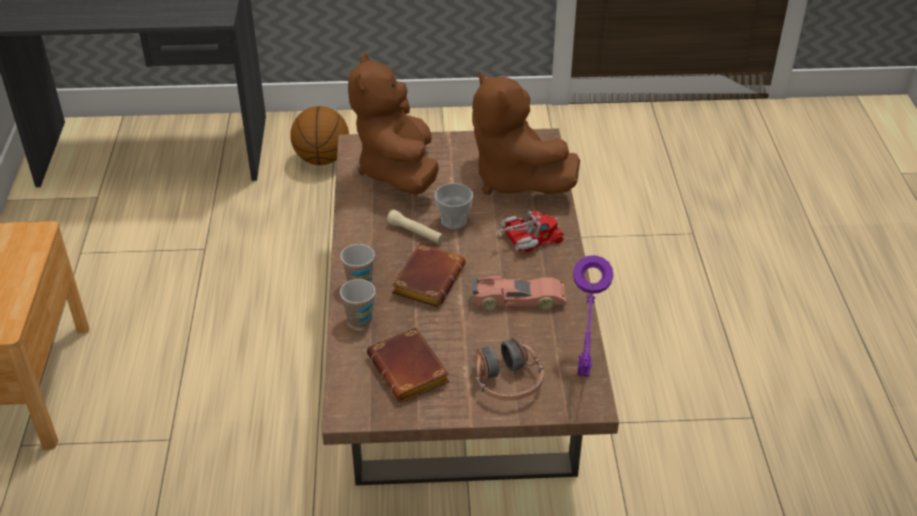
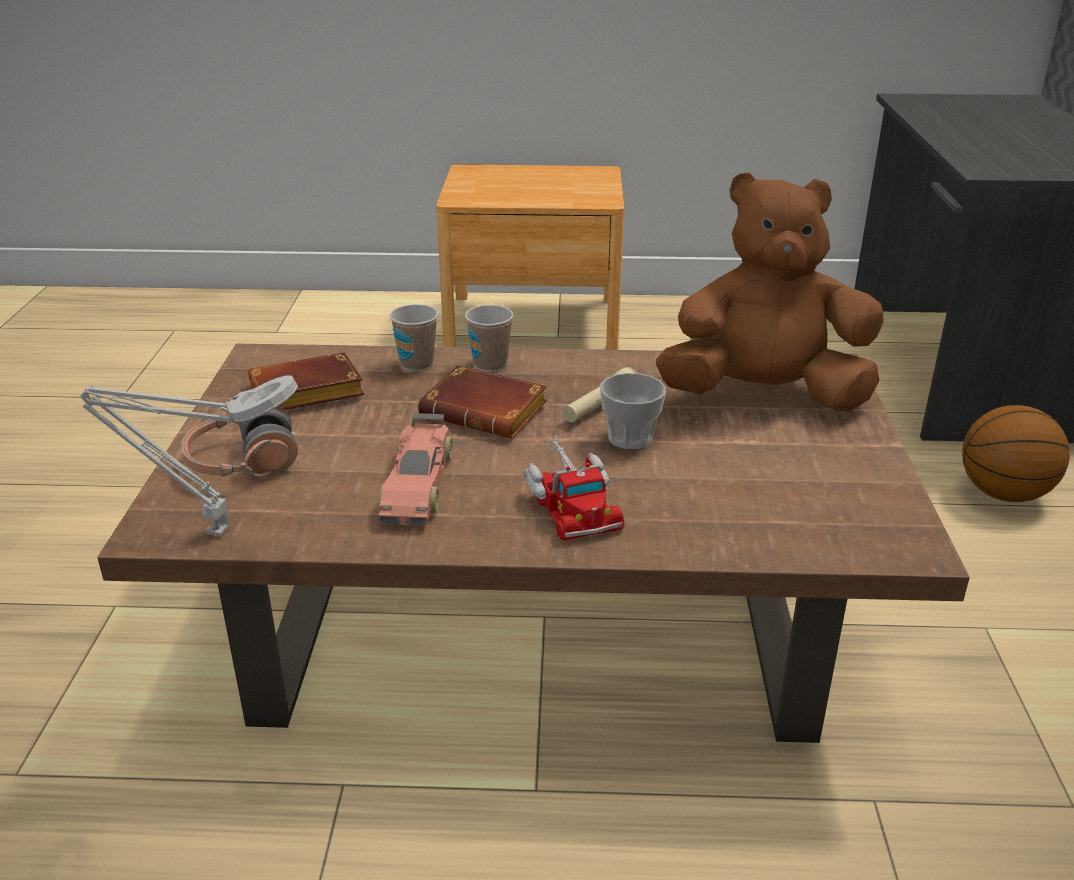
camera: 95 degrees right, 10 degrees down
(514, 180) = (757, 504): brown plush toy -> none
(583, 377) = (212, 530): purple table lamp -> grey table lamp

